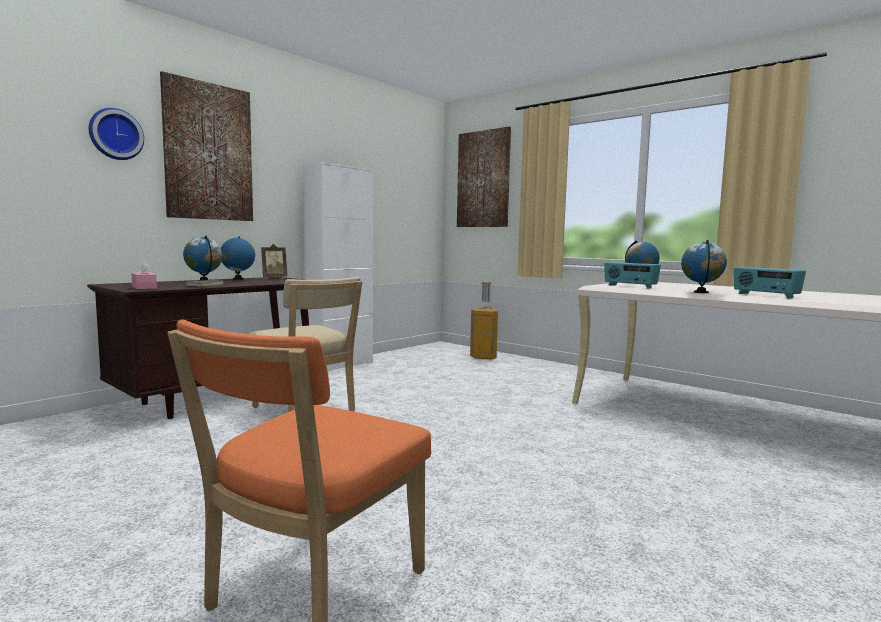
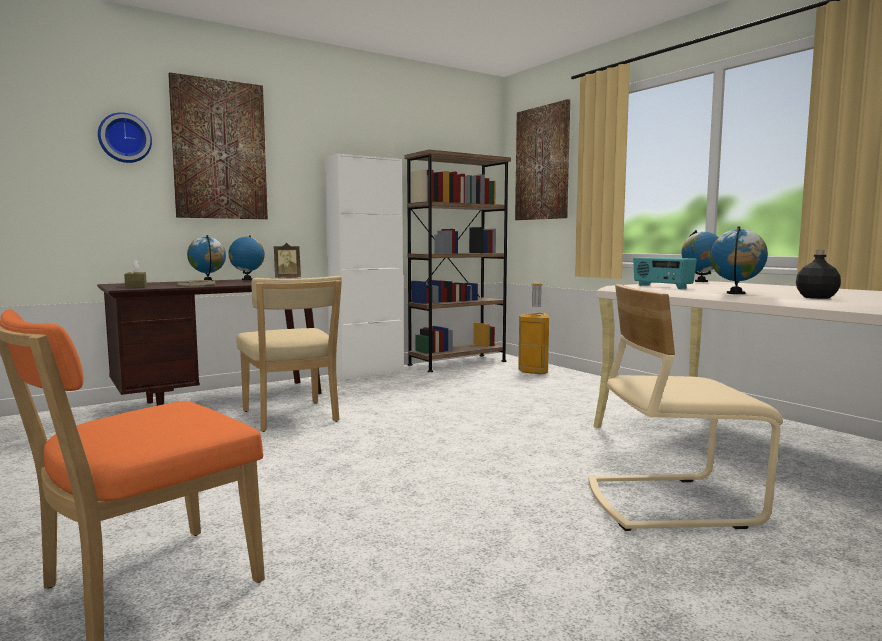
camera: 15 degrees right, 0 degrees up
(144, 287) = (136, 287): pink tissue box -> brown tissue box
(412, 352) = (457, 363): none -> brown bookcase
(682, 461) = (670, 502): none -> beige chair
(765, 295) = (817, 297): radio -> black bottle

